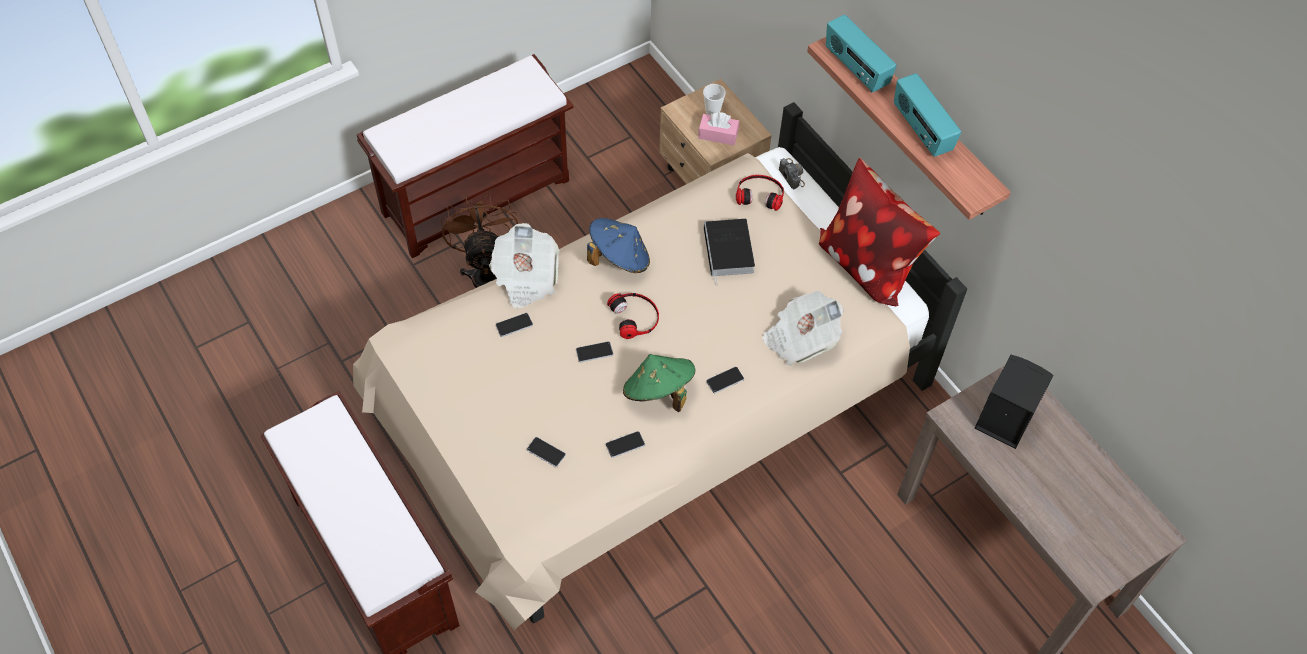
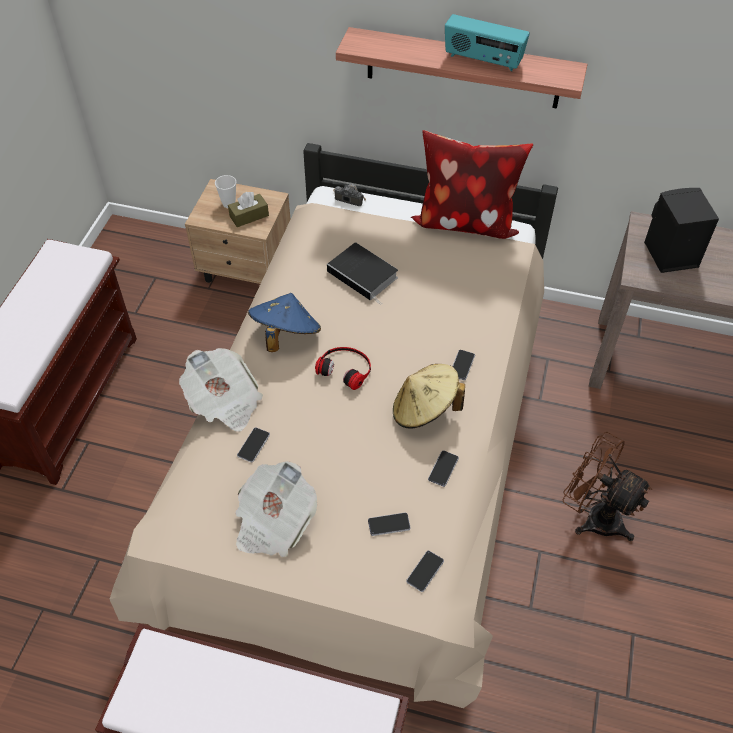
camera: 40 degrees left, 5 degrees down
(486, 273) = (134, 451): brown fan -> brown fan (594, 516)
(594, 352) = (342, 417): phone -> phone (425, 571)
(658, 392) = (424, 410): green hat -> beige hat
(718, 134) = (249, 216): pink tissue box -> brown tissue box
(760, 194) = (342, 223): headphones -> none
(800, 339) = (480, 299): newspaper -> newspaper (273, 522)
(855, 69) = (389, 48): radio -> none

